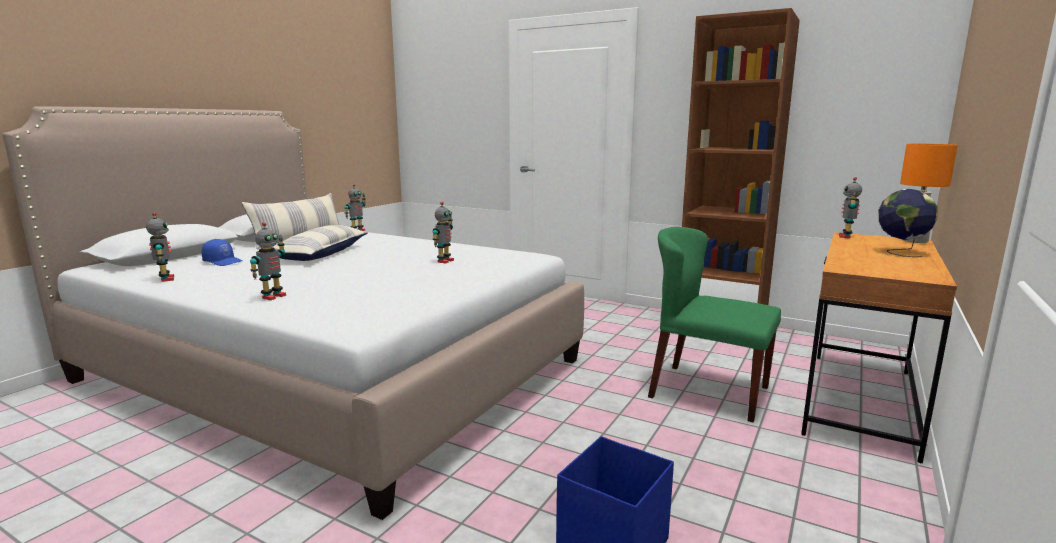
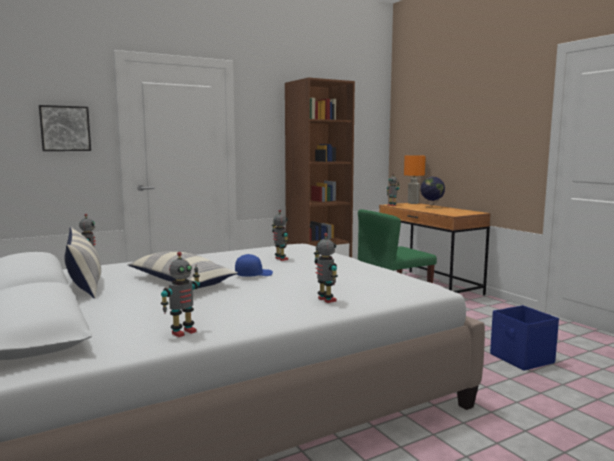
camera: 60 degrees left, 5 degrees down
(165, 279) = (183, 332): toy robot -> toy robot turned 135 degrees clockwise
(223, 262) = (139, 311): blue cap -> blue cap (253, 275)
(468, 106) = (65, 128): none -> picture

